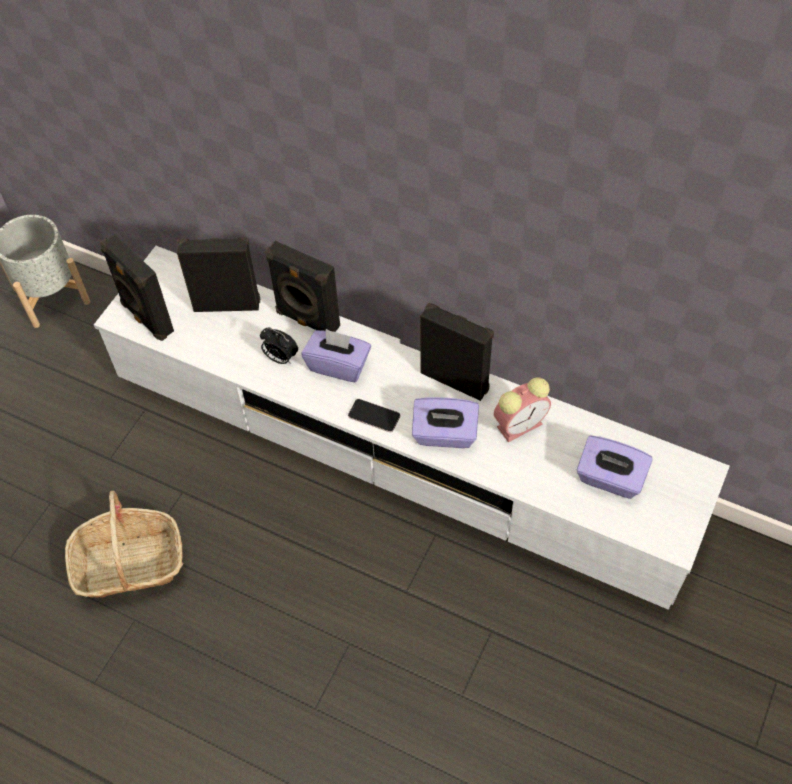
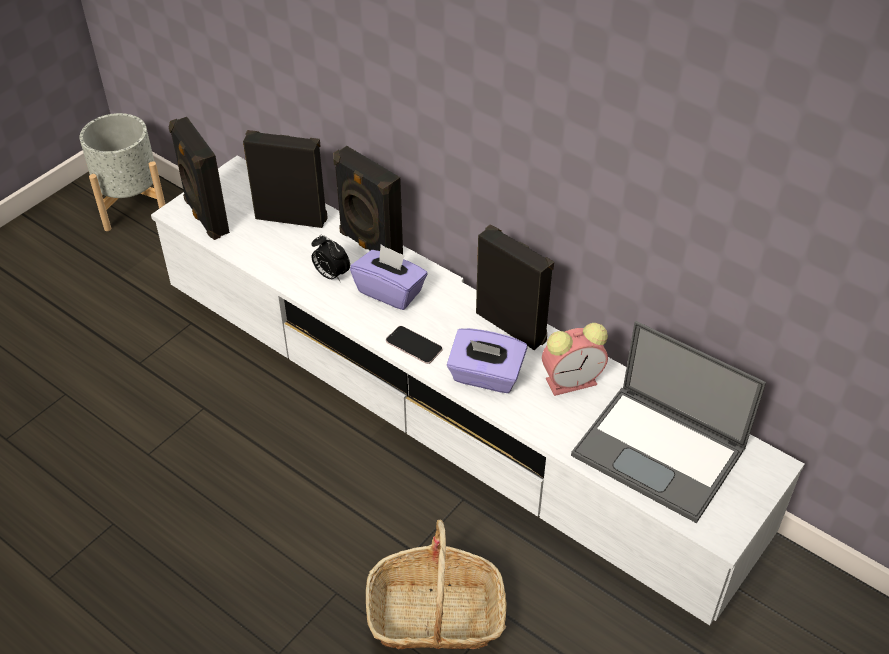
camera: 10 degrees right, 10 degrees down
(129, 563) = (126, 467): basket -> basket (436, 615)
(610, 479) = (660, 452): purple tissue box -> laptop

